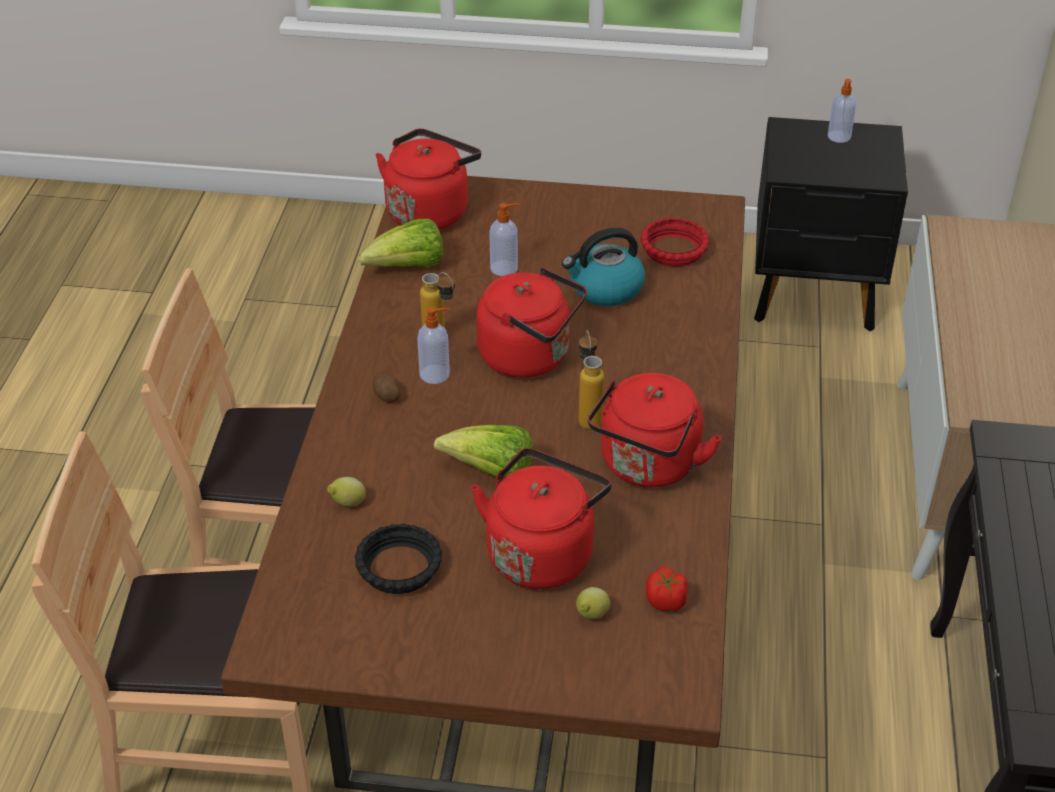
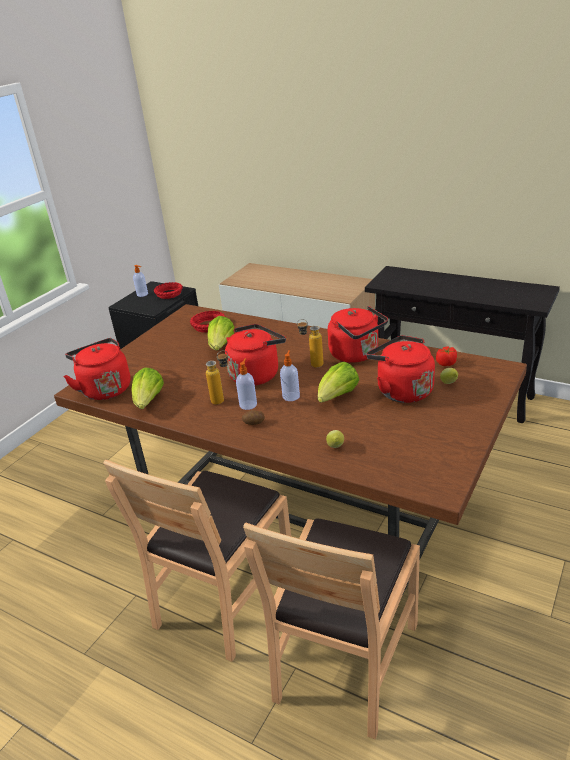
camera: 65 degrees left, 10 degrees down
(399, 568) = (395, 435): black bowl -> none
(505, 268) = (179, 372): soap dispenser -> soap dispenser (291, 396)
(605, 289) = (221, 346): kettle -> lettuce
(863, 167) = (169, 293): none -> red bowl

